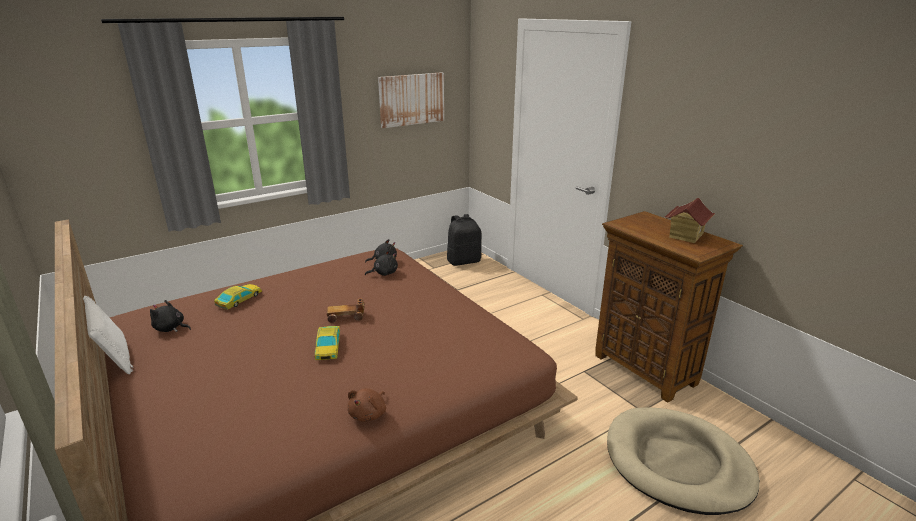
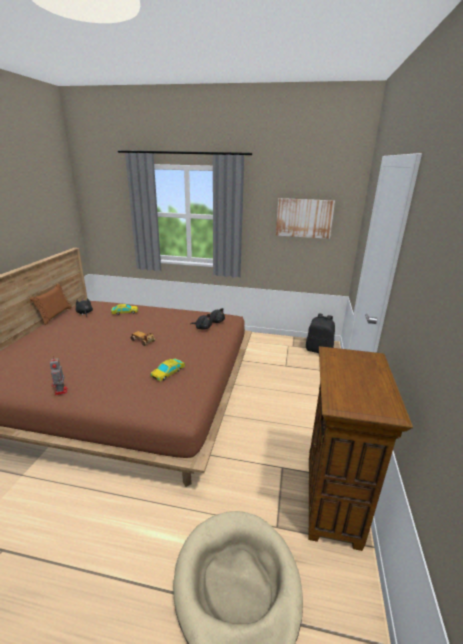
camera: 45 degrees right, 0 degrees up
(114, 356) = (55, 315): white pillow -> brown pillow
(328, 347) = (109, 351): toy car -> toy car (168, 372)
(369, 414) = (61, 392): brown plush toy -> toy robot
(685, 235) = (364, 387): toy house -> none

